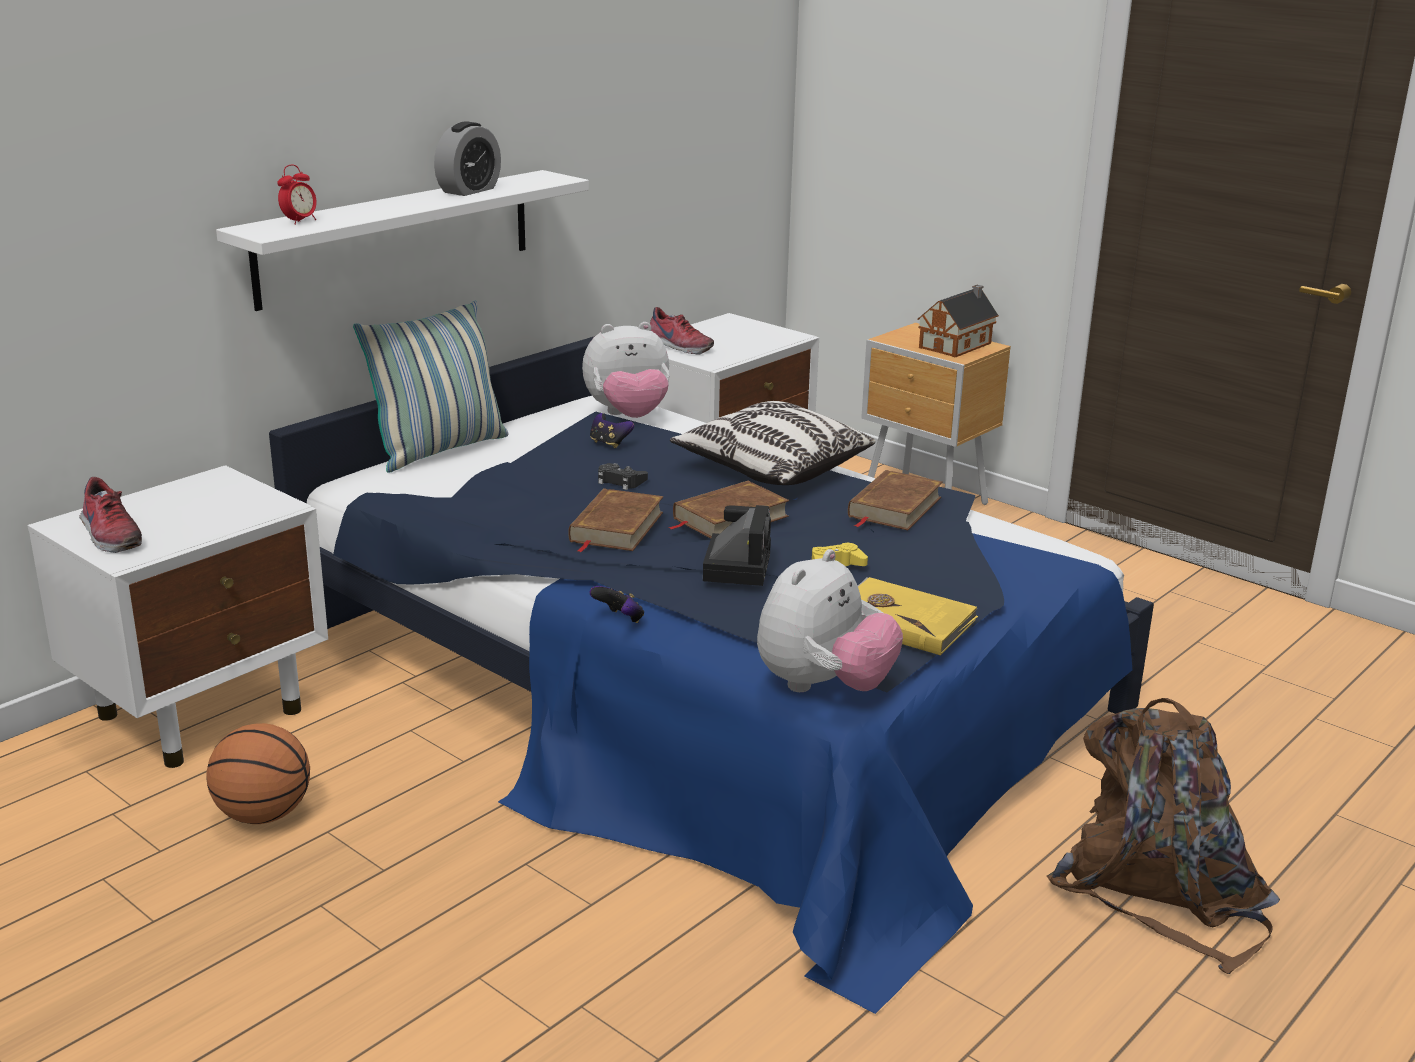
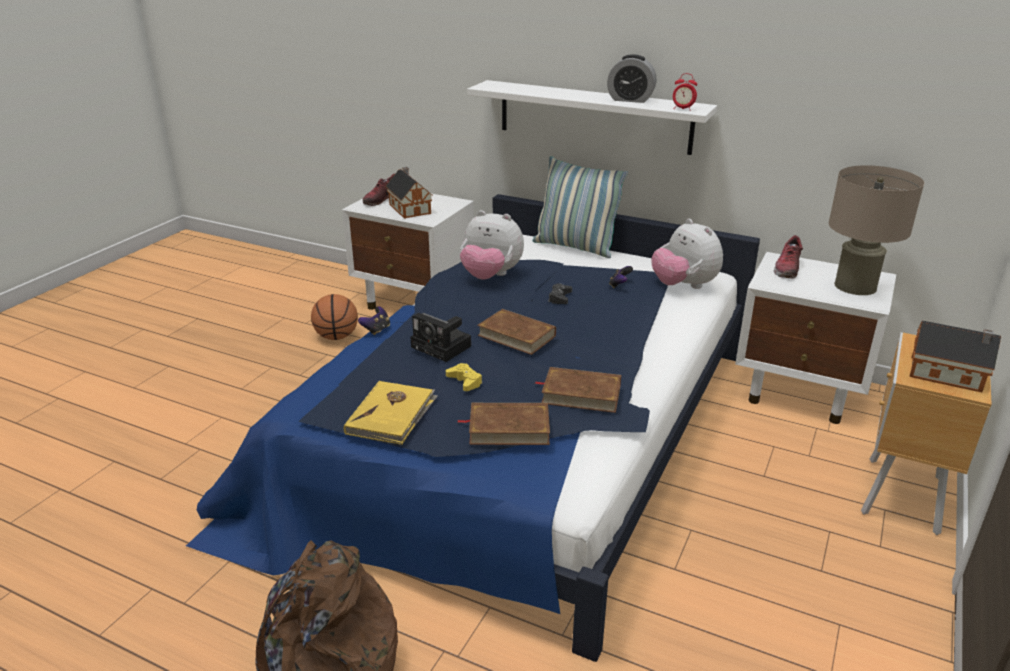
camera: 75 degrees right, 5 degrees up
(197, 516) = (409, 208): none -> toy house
(299, 221) = (515, 87): alarm clock -> alarm clock (682, 109)
(615, 527) = (481, 305): brown book -> brown book (508, 428)
(736, 566) = (443, 347): camera -> camera turned 45 degrees clockwise
(747, 332) = (855, 286): none -> beige table lamp
(771, 469) = (623, 342): pillow -> none
(823, 687) = (310, 402): plush toy -> plush toy (490, 276)

